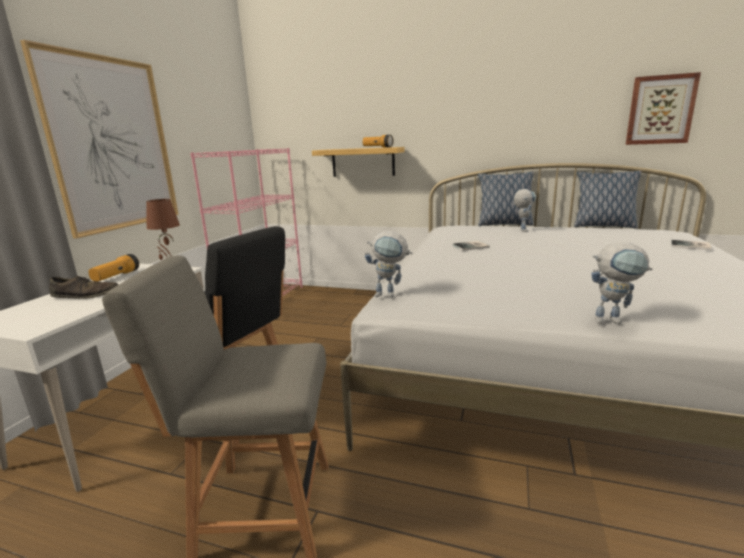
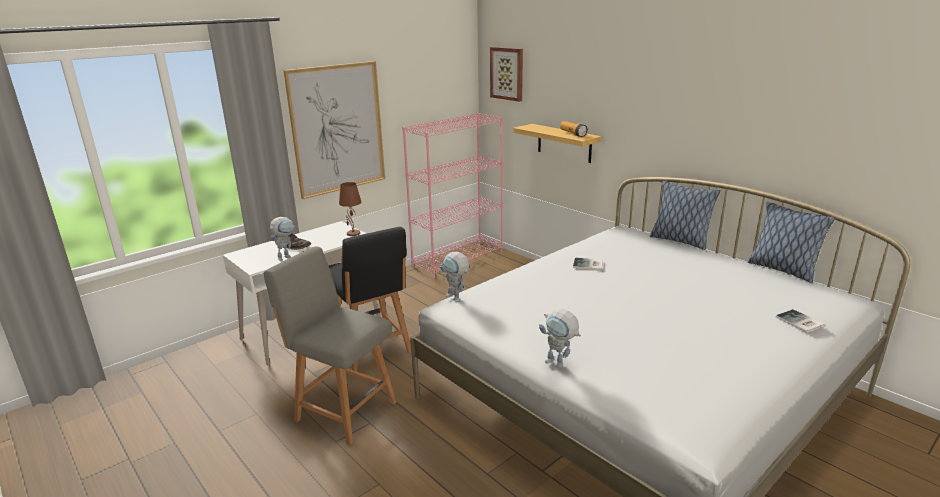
camera: 30 degrees right, 5 degrees up
(116, 276) = (319, 232): flashlight -> none
(522, 230) = (676, 254): toy robot -> toy robot (286, 257)
(660, 110) = (865, 152): picture -> picture (507, 73)

